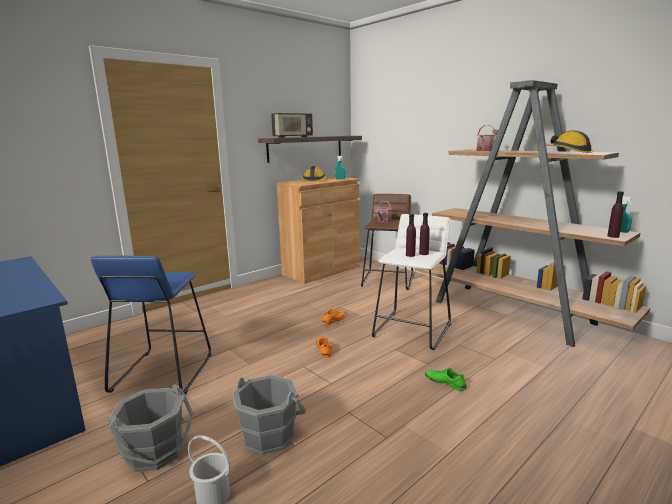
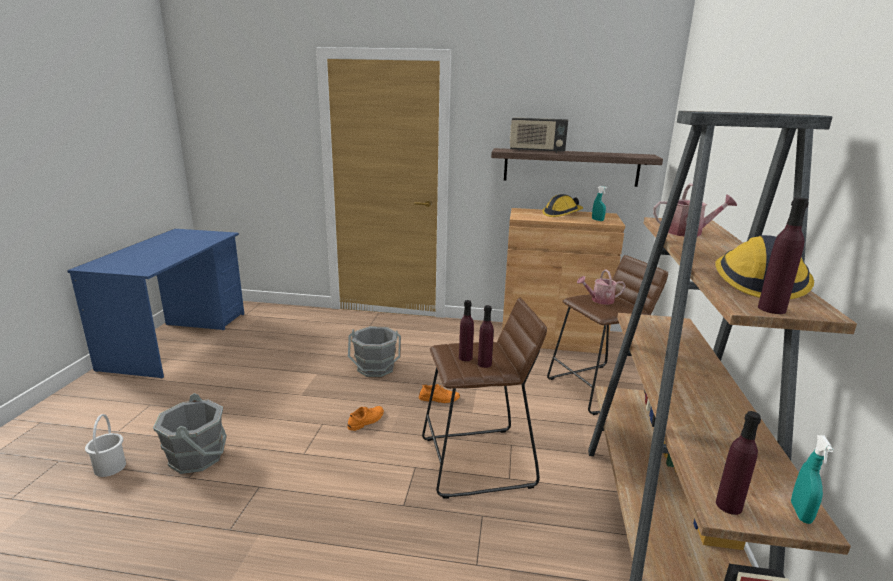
camera: 50 degrees right, 5 degrees up
(155, 452) = (151, 417): grey bucket -> grey bucket (376, 368)
(163, 372) = (256, 365): blue stool -> none
(412, 330) = (477, 462): white stool -> brown stool
(445, 382) = (371, 535): green shoe -> none
(601, 153) = (771, 309): none -> purple bottle

